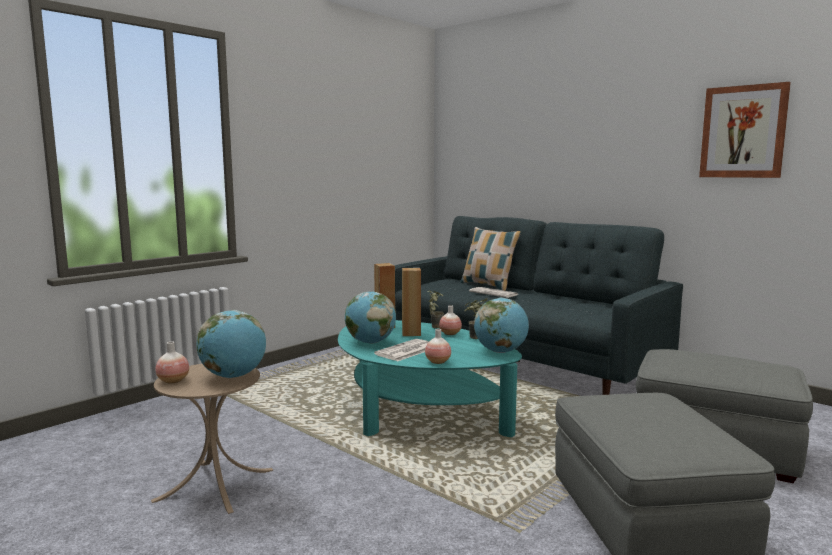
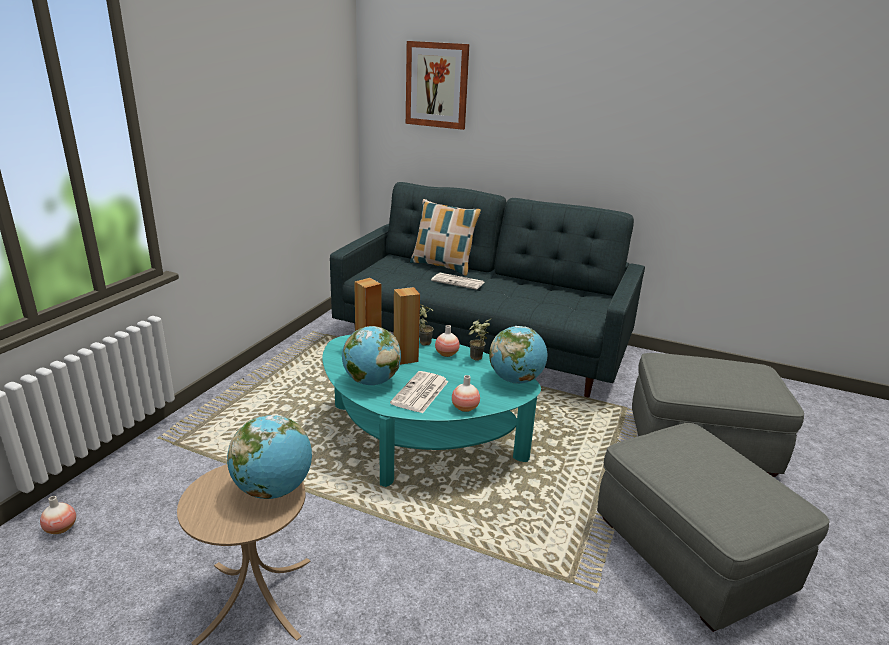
camera: 20 degrees left, 15 degrees up
(173, 381) = (203, 513): vase -> vase (61, 528)
(743, 132) = (719, 117): picture -> picture (437, 85)

